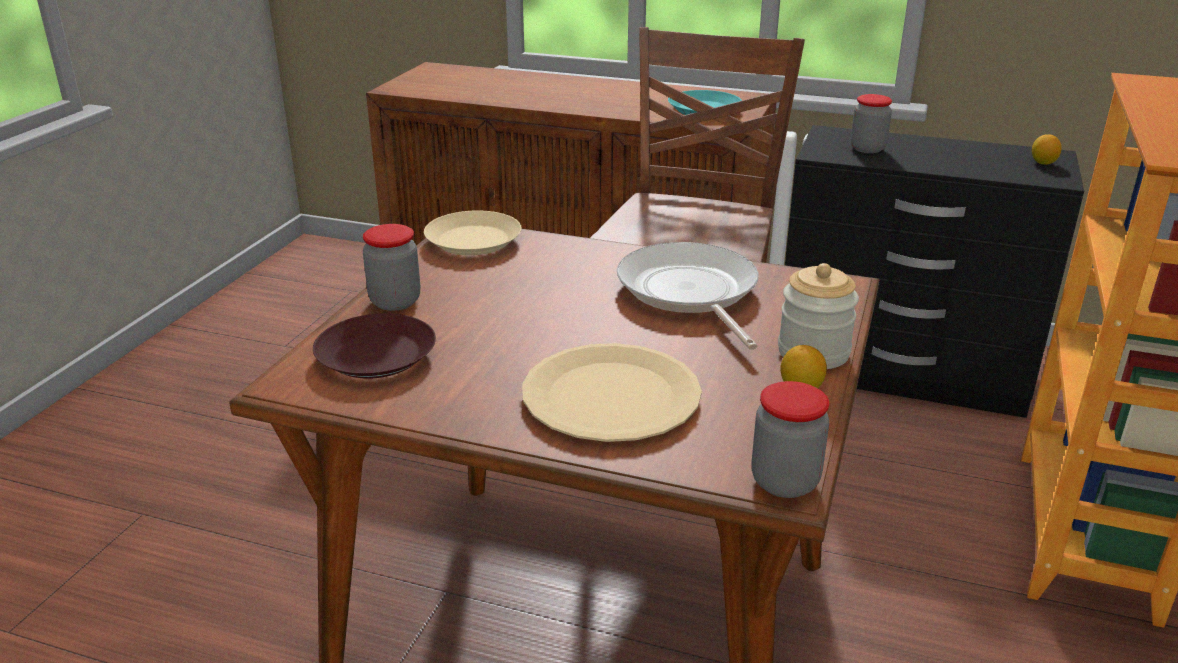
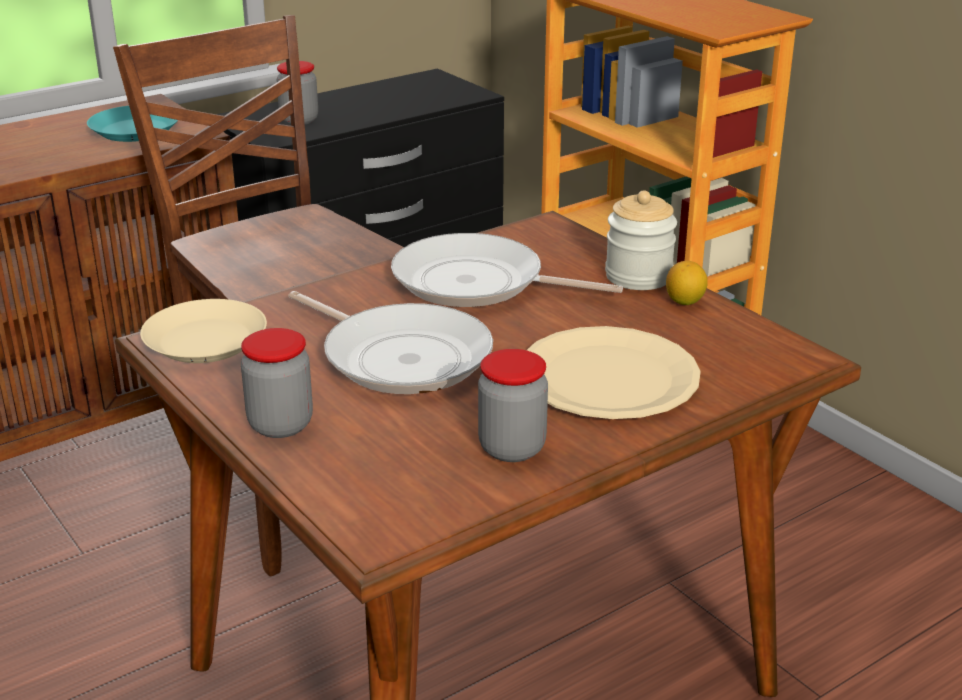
camera: 55 degrees left, 0 degrees up
(375, 356) = (387, 469): brown plate -> none
(535, 306) = (401, 357): none -> frying pan
(784, 482) = (801, 356): jar -> jar (512, 448)
(1043, 163) = (439, 85): lemon -> none

